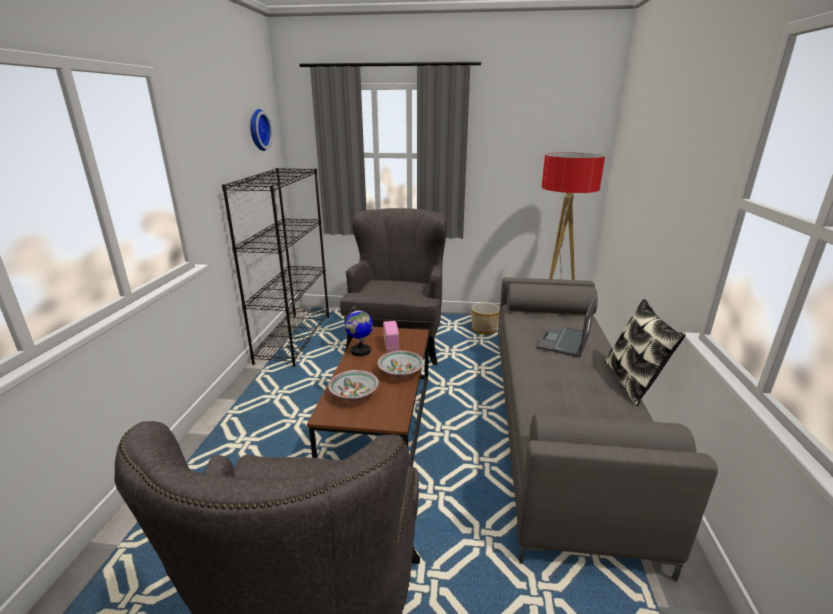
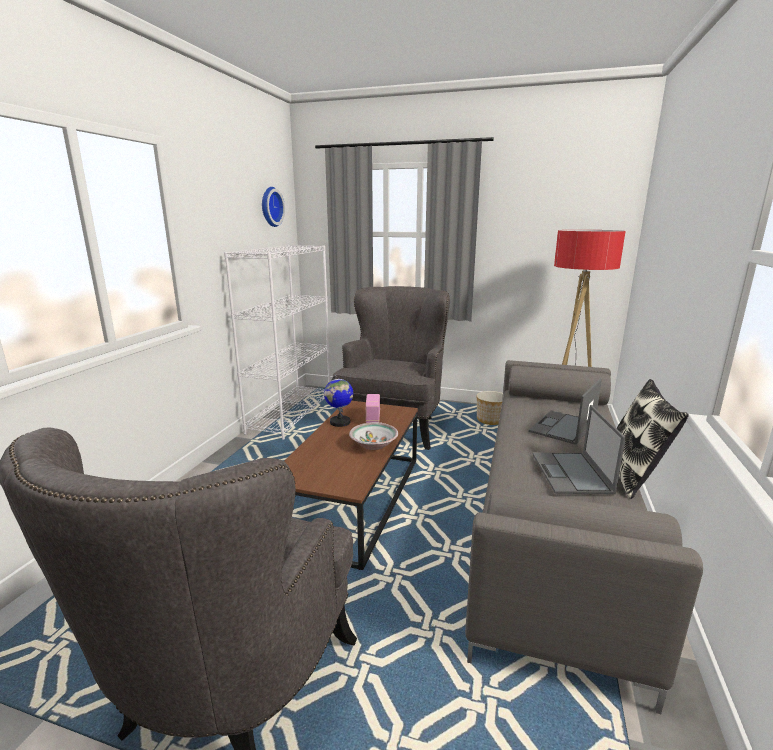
camera: 10 degrees right, 5 degrees down
(294, 338) = (291, 414): black bookcase -> white bookcase
(354, 395) = (318, 461): bowl -> none
(584, 387) = (571, 473): none -> laptop

